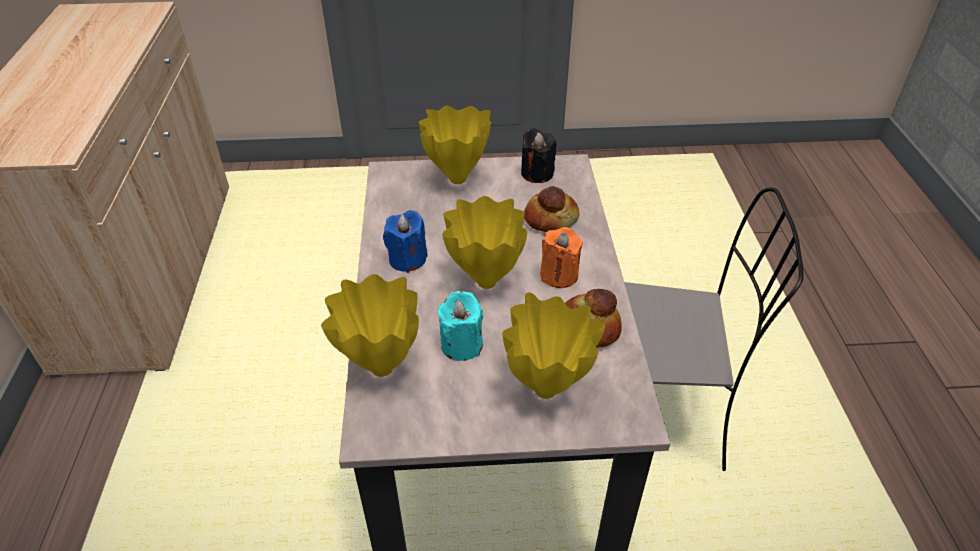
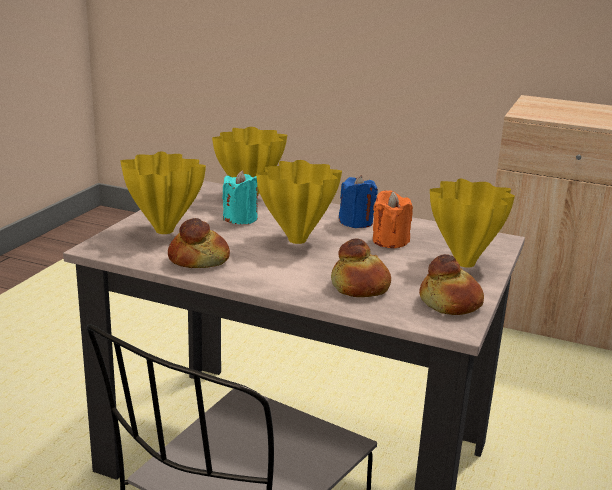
camera: 115 degrees right, 20 degrees down
(537, 173) = (450, 302): black candle -> bread
(559, 275) = (273, 266): orange candle -> orange candle (390, 241)

